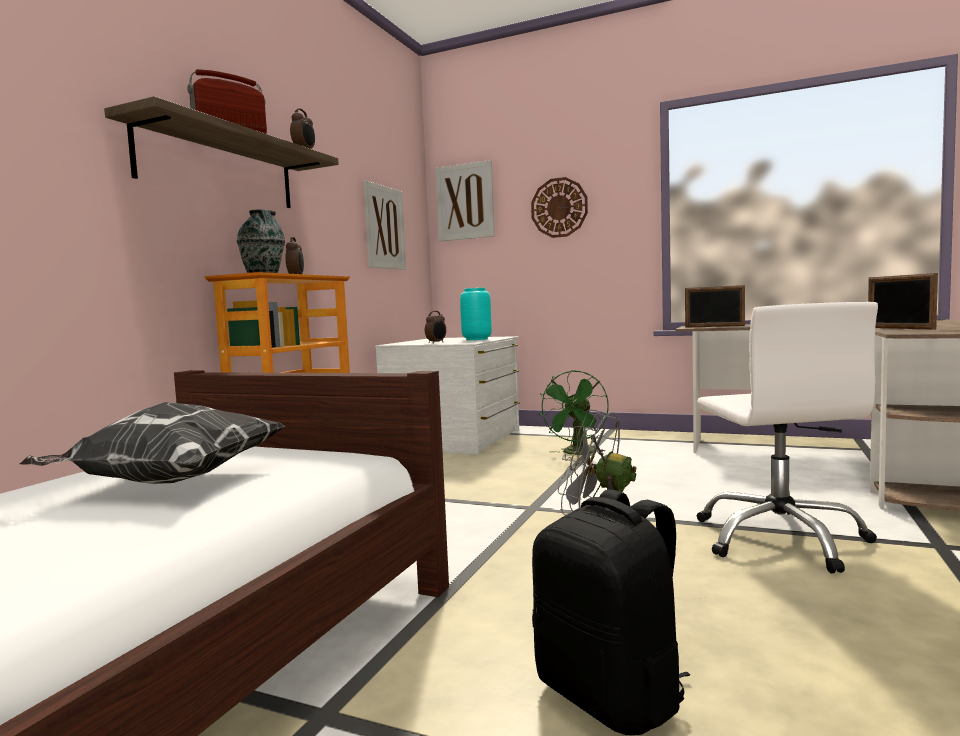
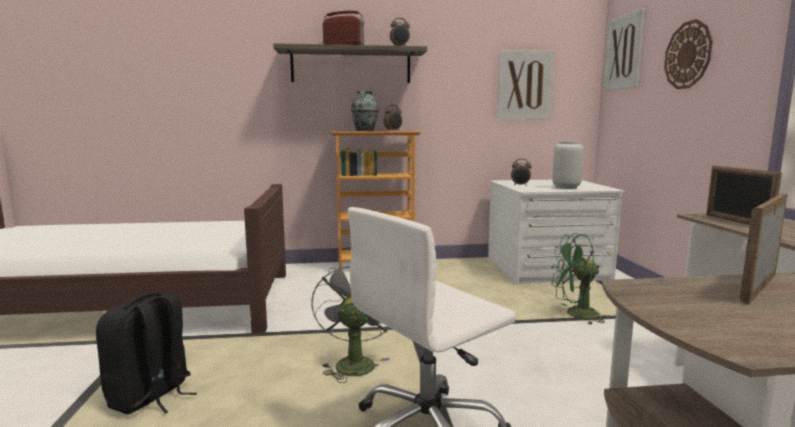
camera: 60 degrees right, 5 degrees up
(169, 483) = (180, 233): pillow -> none
(476, 339) = (565, 187): turquoise vase -> grey vase

